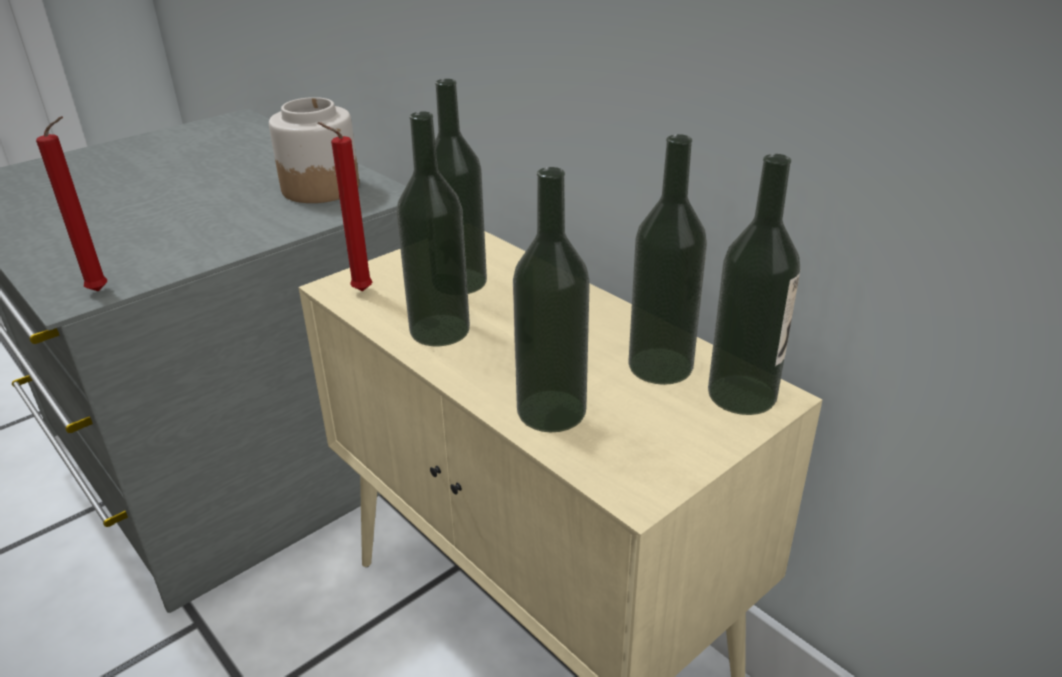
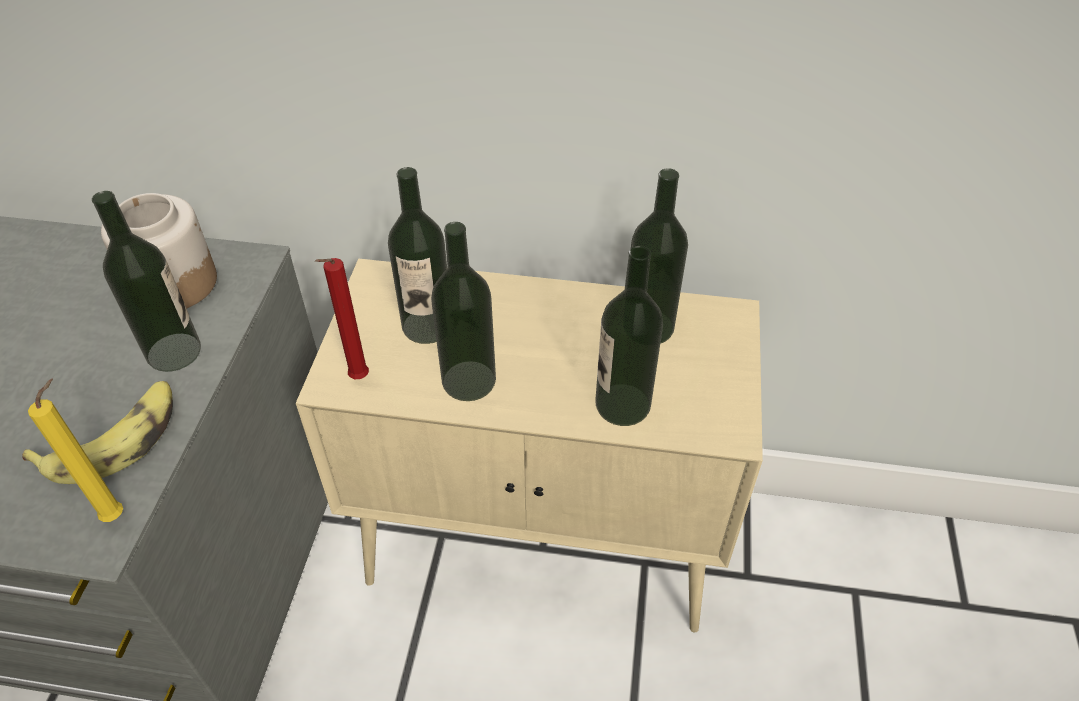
camera: 40 degrees left, 15 degrees up
(102, 291) = (118, 514): red candle -> yellow candle
(162, 253) = (116, 440): none -> banana
(742, 394) = (716, 323): bottle -> bottle (174, 352)

